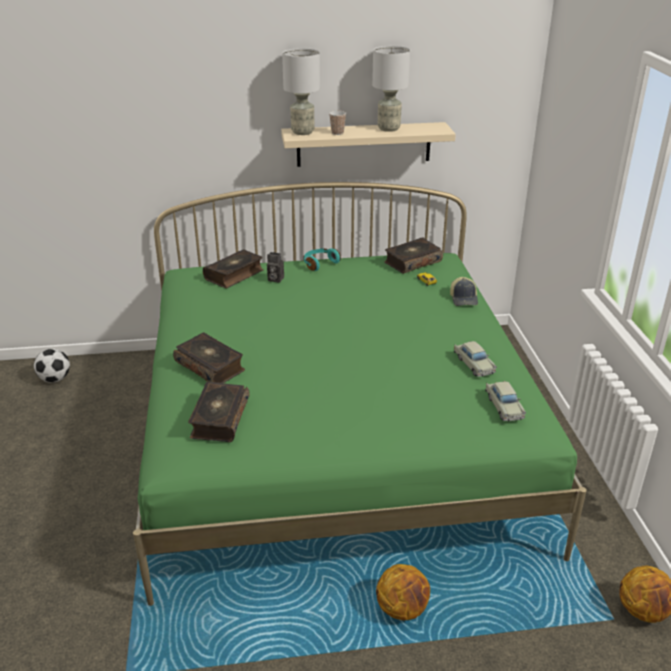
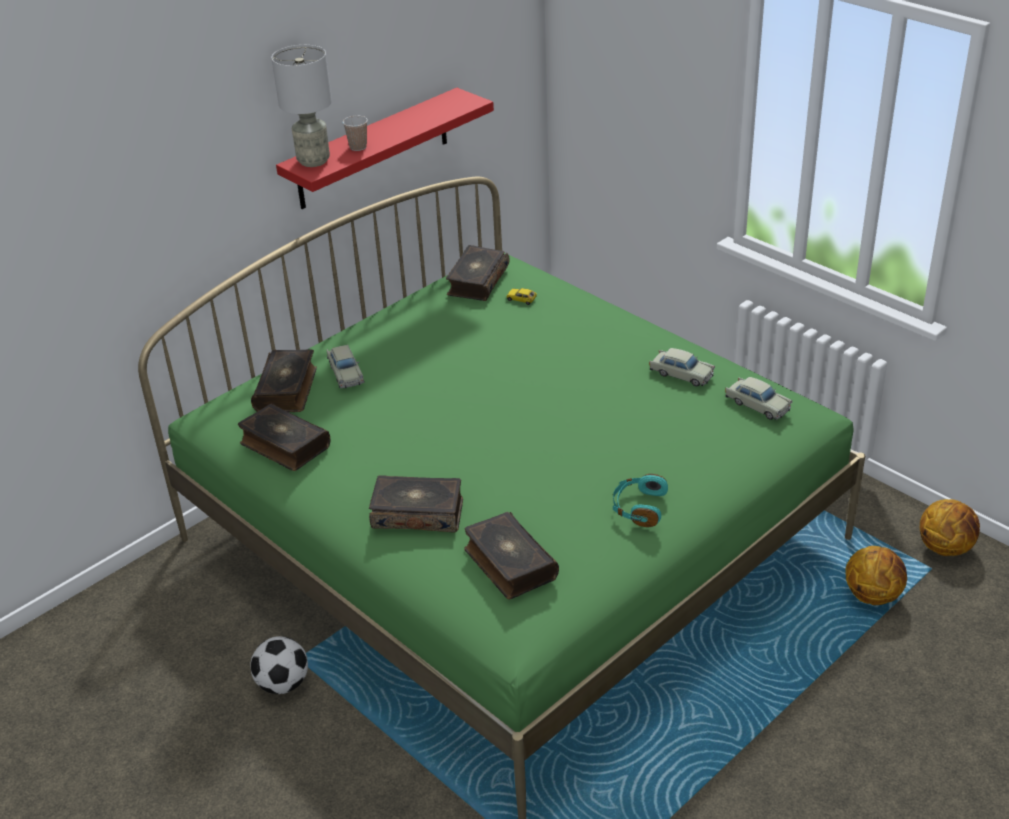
camera: 35 degrees left, 5 degrees up
(55, 379) = (60, 658): football -> football (283, 684)
(194, 301) = (284, 445): none -> book
(274, 279) = (345, 373): camera -> beige toy car
(319, 263) = (372, 329): turquoise headphones -> turquoise headphones (638, 508)
(364, 144) = (373, 149): beige shelf -> red shelf
(388, 129) = (408, 120): grey table lamp -> none
(403, 609) = (762, 668): basketball -> basketball (873, 595)
(464, 299) = (585, 303): cap -> none

